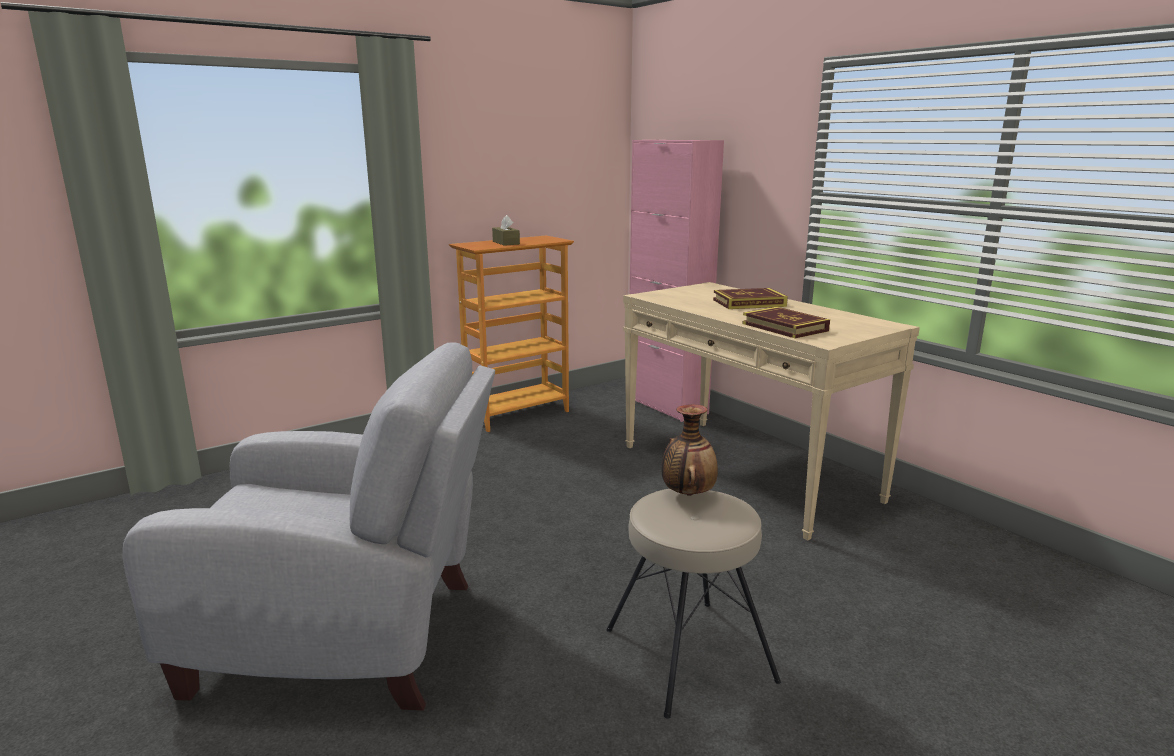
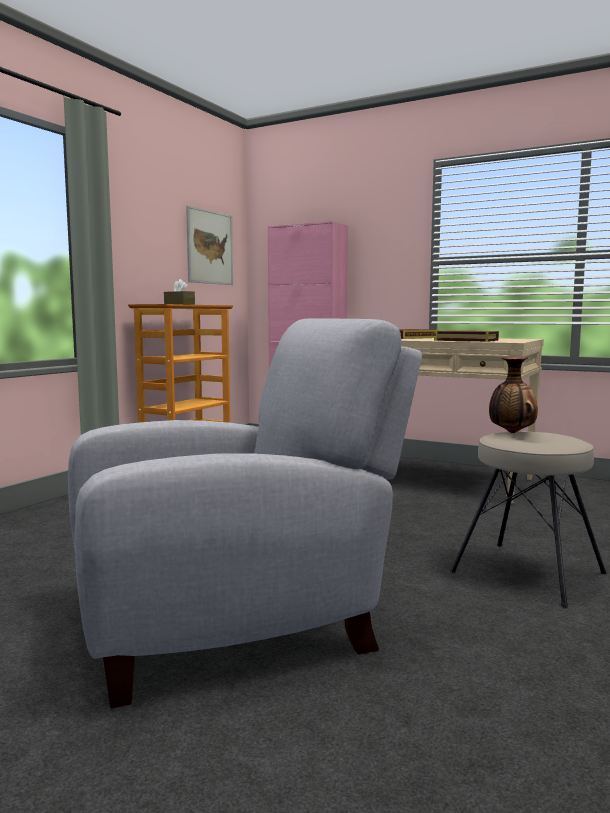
camera: 25 degrees left, 10 degrees down
(570, 164) = (210, 247): none -> picture

